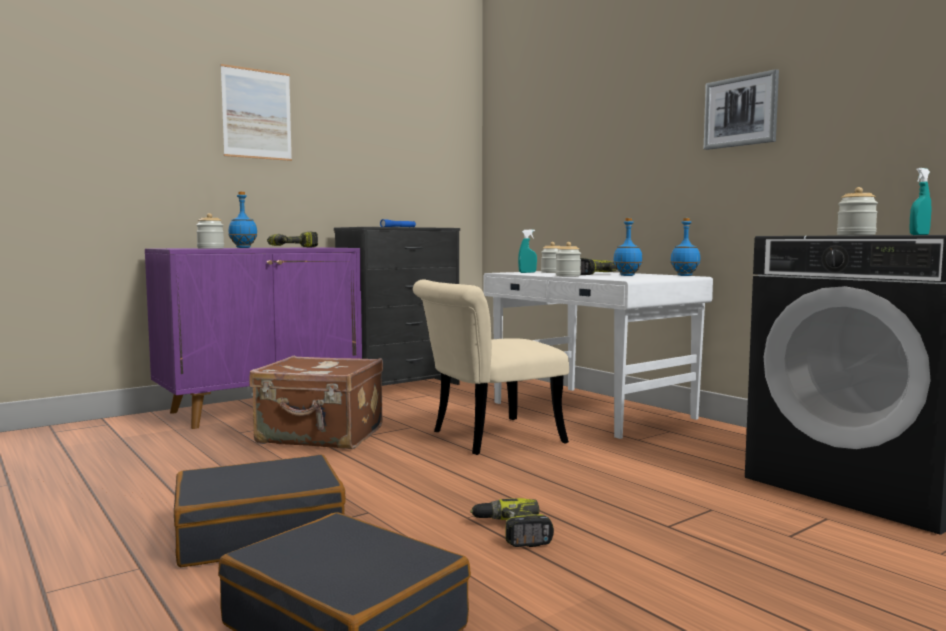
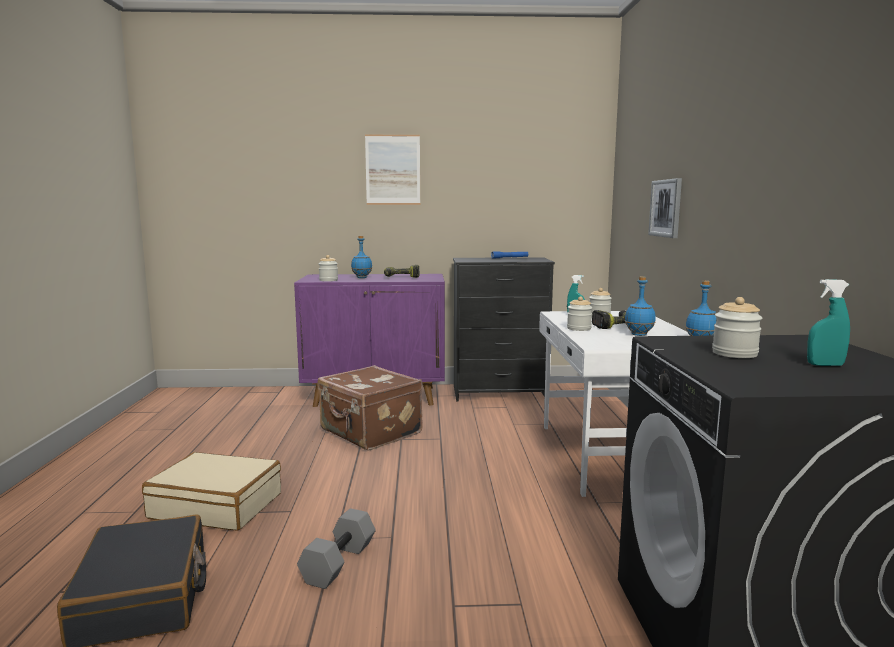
camera: 35 degrees right, 5 degrees up
(259, 532) = (217, 505): black suitcase -> beige suitcase
(486, 438) = (473, 464): beige chair -> none
(512, 532) = (339, 564): power drill -> grey dumbbell
(741, 111) = (764, 165): picture -> picture (666, 208)

